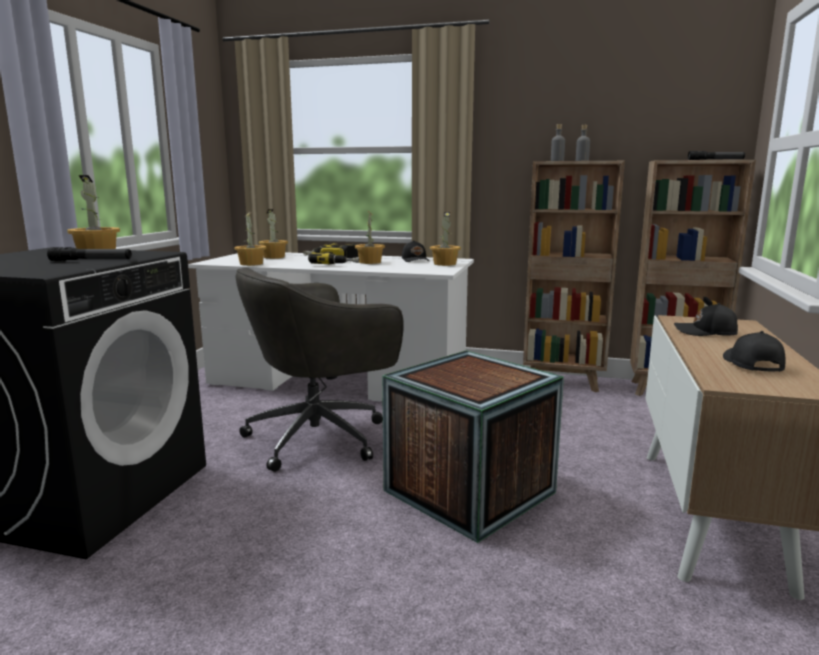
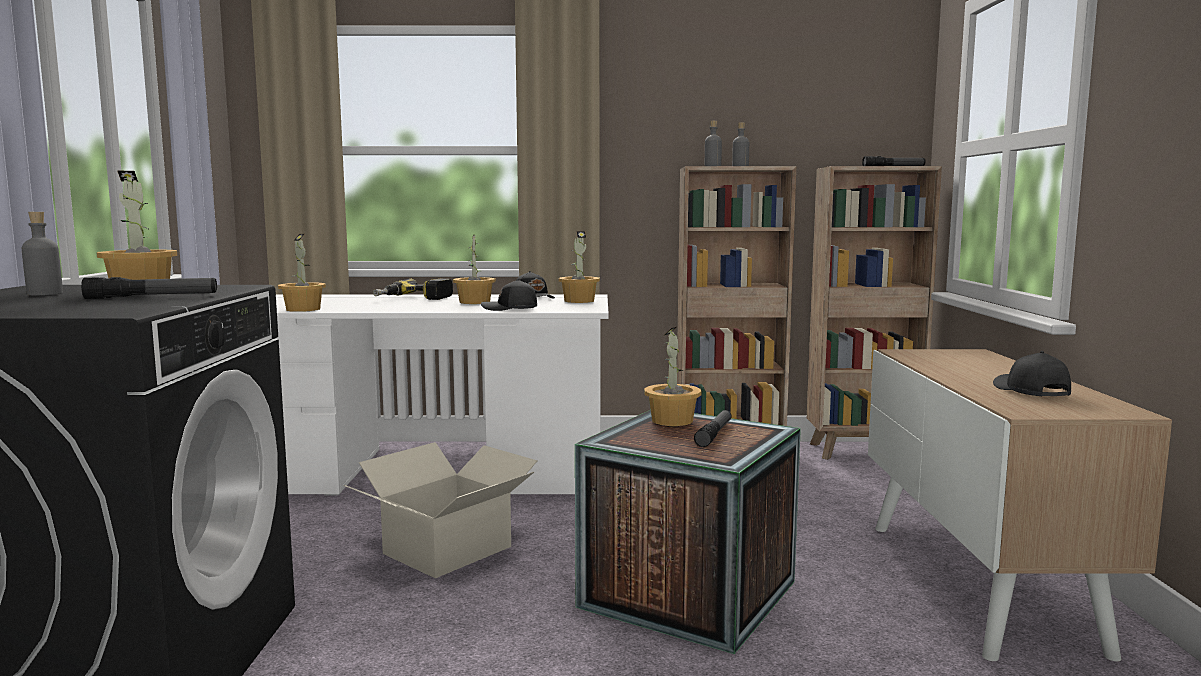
camera: 15 degrees left, 5 degrees down
(40, 255) = (45, 293): none -> grey bottle
(274, 257) = (325, 300): potted plant -> potted plant (672, 421)
(320, 437) = (446, 550): grey office chair -> cardboard box
(338, 264) = (432, 305): power drill -> none
(490, 376) = (714, 434): none -> flashlight
(706, 332) = (949, 363): black cap -> black cap (510, 308)

